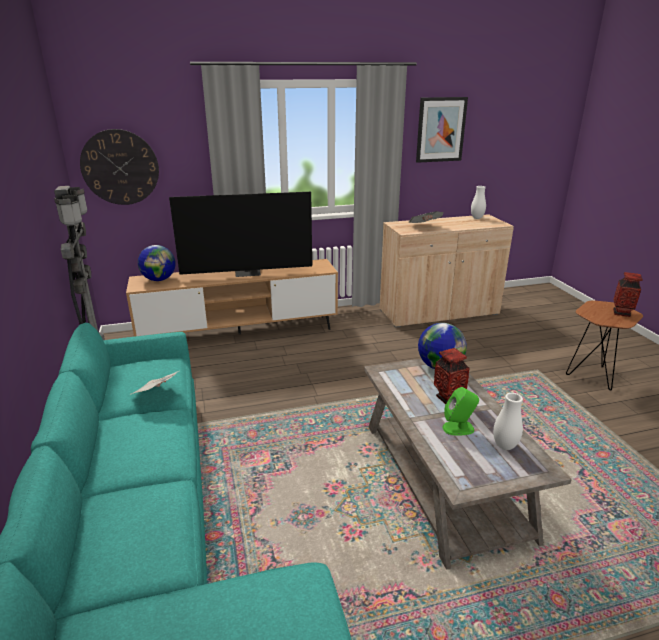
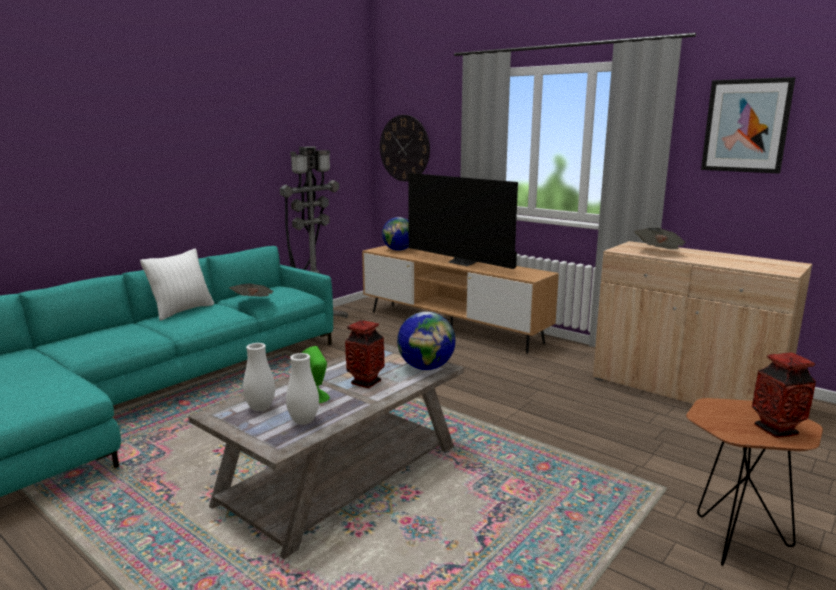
camera: 55 degrees right, 10 degrees down
(111, 447) = (182, 311): none -> white pillow
(477, 218) = (772, 262): white vase -> white vase (260, 408)

